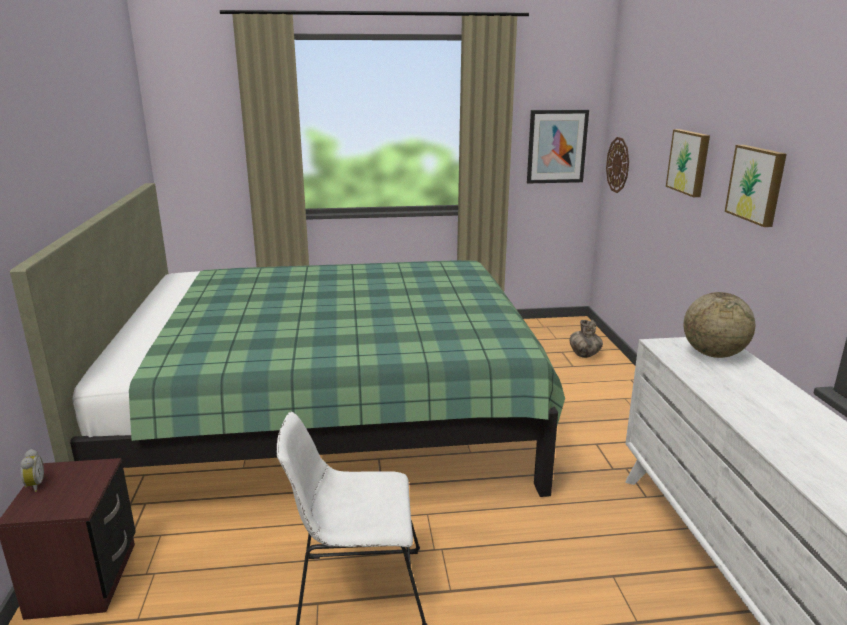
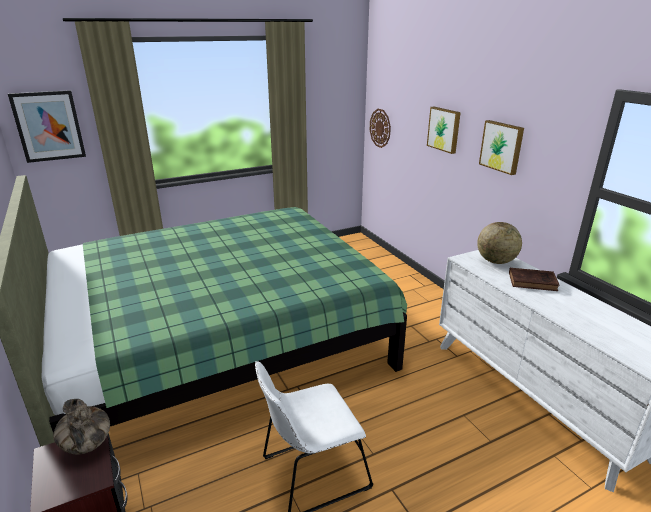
camera: 20 degrees left, 5 degrees up
(34, 486) = (43, 471): alarm clock -> none
(556, 146) = (335, 116): picture -> picture (49, 126)
(584, 355) = (373, 262): vase -> vase (87, 445)
(756, 388) = (534, 282): none -> brown book

